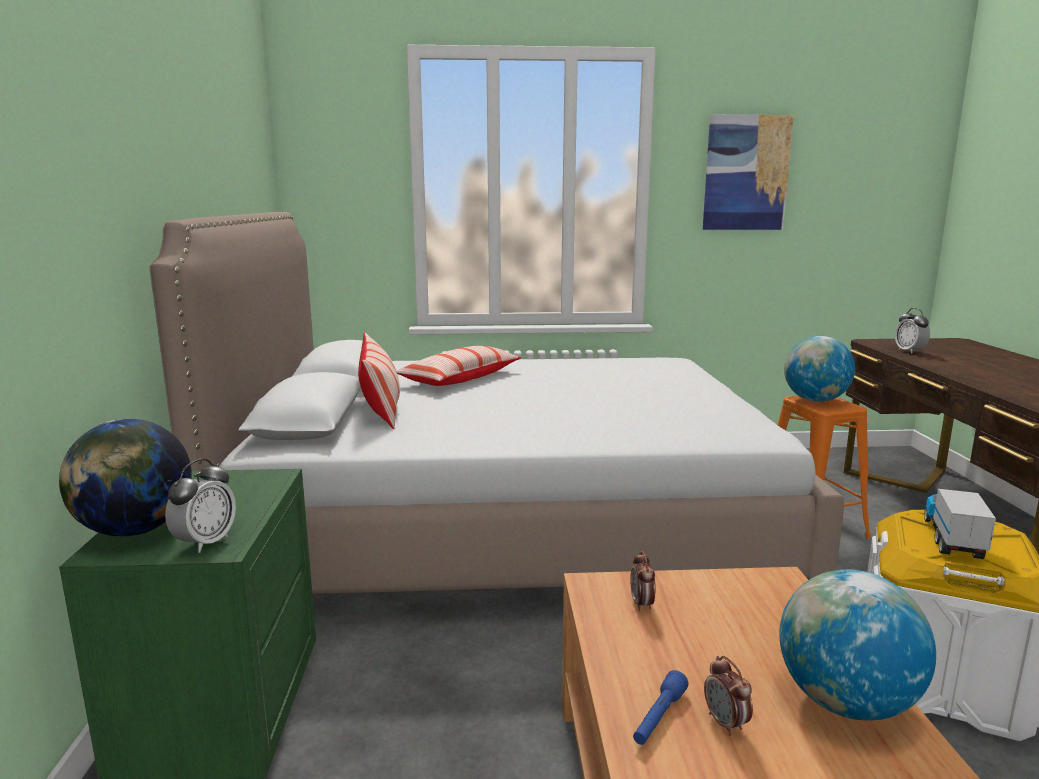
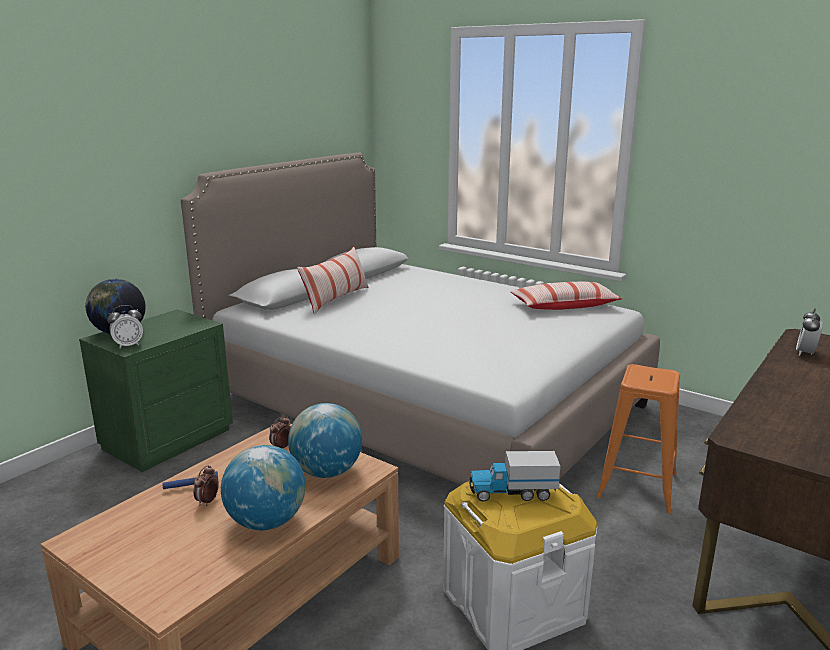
camera: 40 degrees right, 5 degrees up
(460, 379) = (424, 290): pillow -> pillow (564, 306)
(746, 173) = (728, 141): picture -> none
(815, 400) = (647, 373): globe -> globe (326, 472)
(952, 539) = (512, 493): toy truck -> toy truck turned 150 degrees counterclockwise

